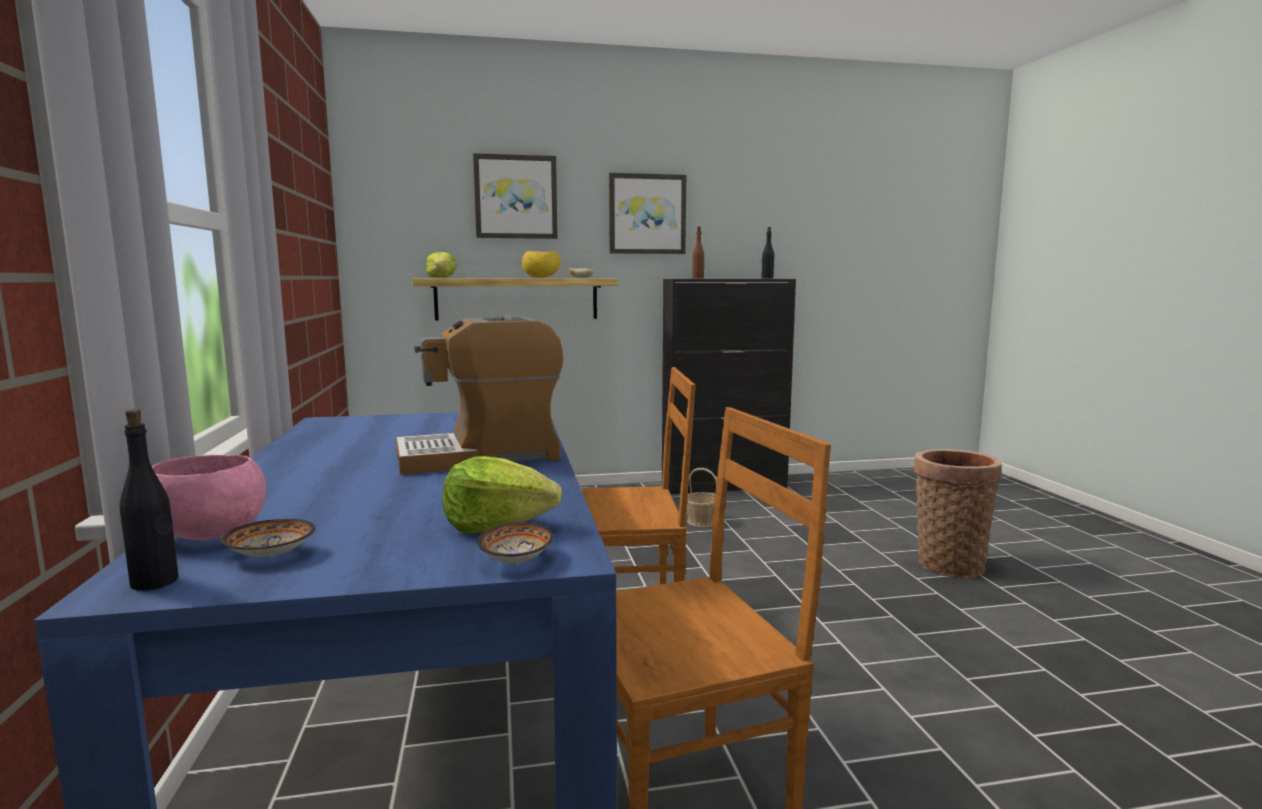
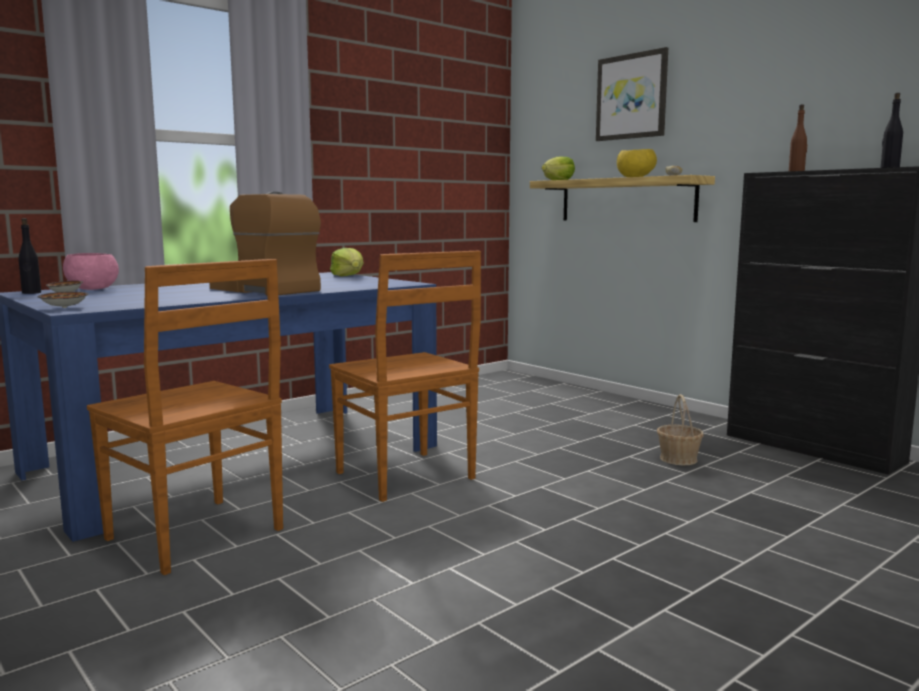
camera: 60 degrees right, 0 degrees up
(497, 525) = (121, 302): lettuce -> lettuce (349, 276)
(647, 214) = (760, 96): picture -> none
(948, 563) = (813, 593): basket -> none

